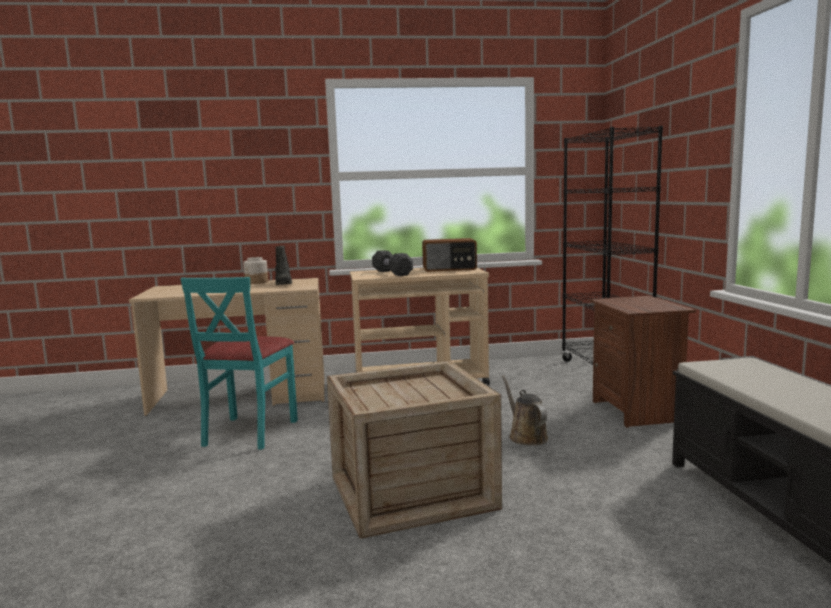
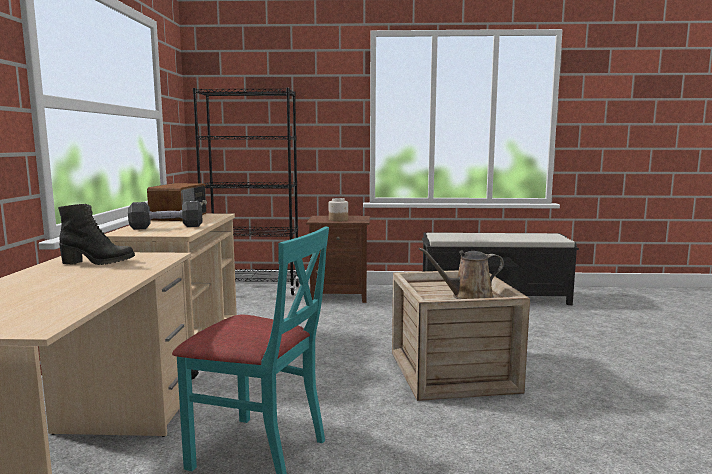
camera: 80 degrees left, 0 degrees up
(256, 282) = (37, 272): jar -> jar (338, 219)
(526, 436) = (364, 327): brown watering can -> brown watering can (468, 296)

